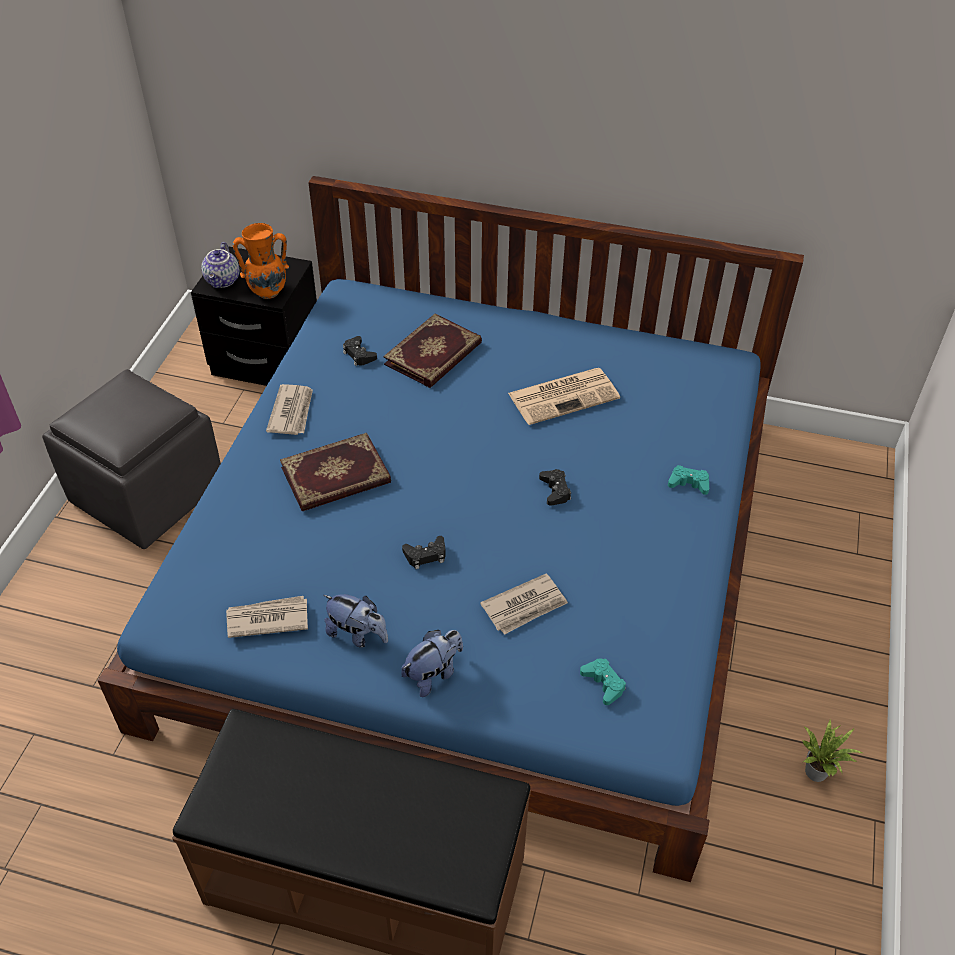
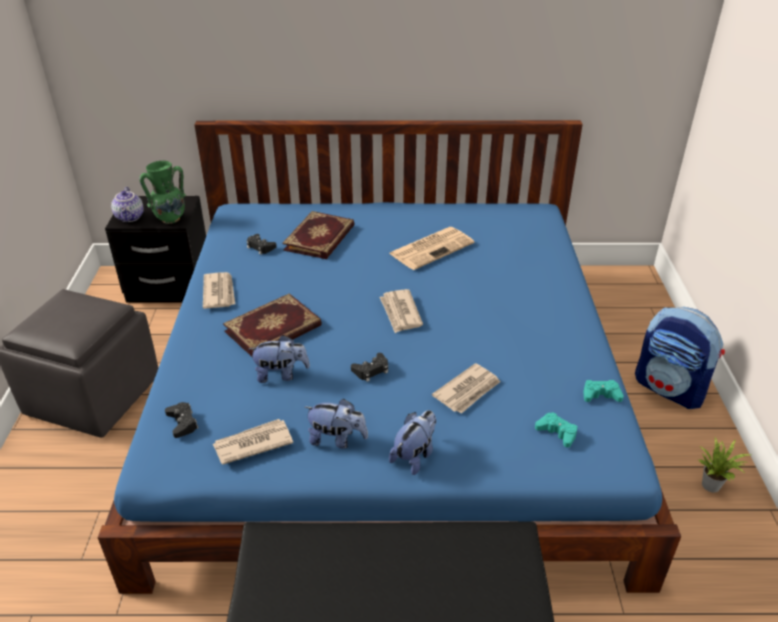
camera: 15 degrees left, 10 degrees down
(267, 292) = (170, 219): orange vase -> green vase
(324, 539) = (281, 374): none -> plush toy
(488, 484) = (400, 313): none -> newspaper
(555, 490) = (454, 308): black game controller -> black game controller (182, 423)
(688, 483) = (551, 287): turquoise game controller -> turquoise game controller (600, 395)
(828, 634) = (670, 389): none -> backpack

